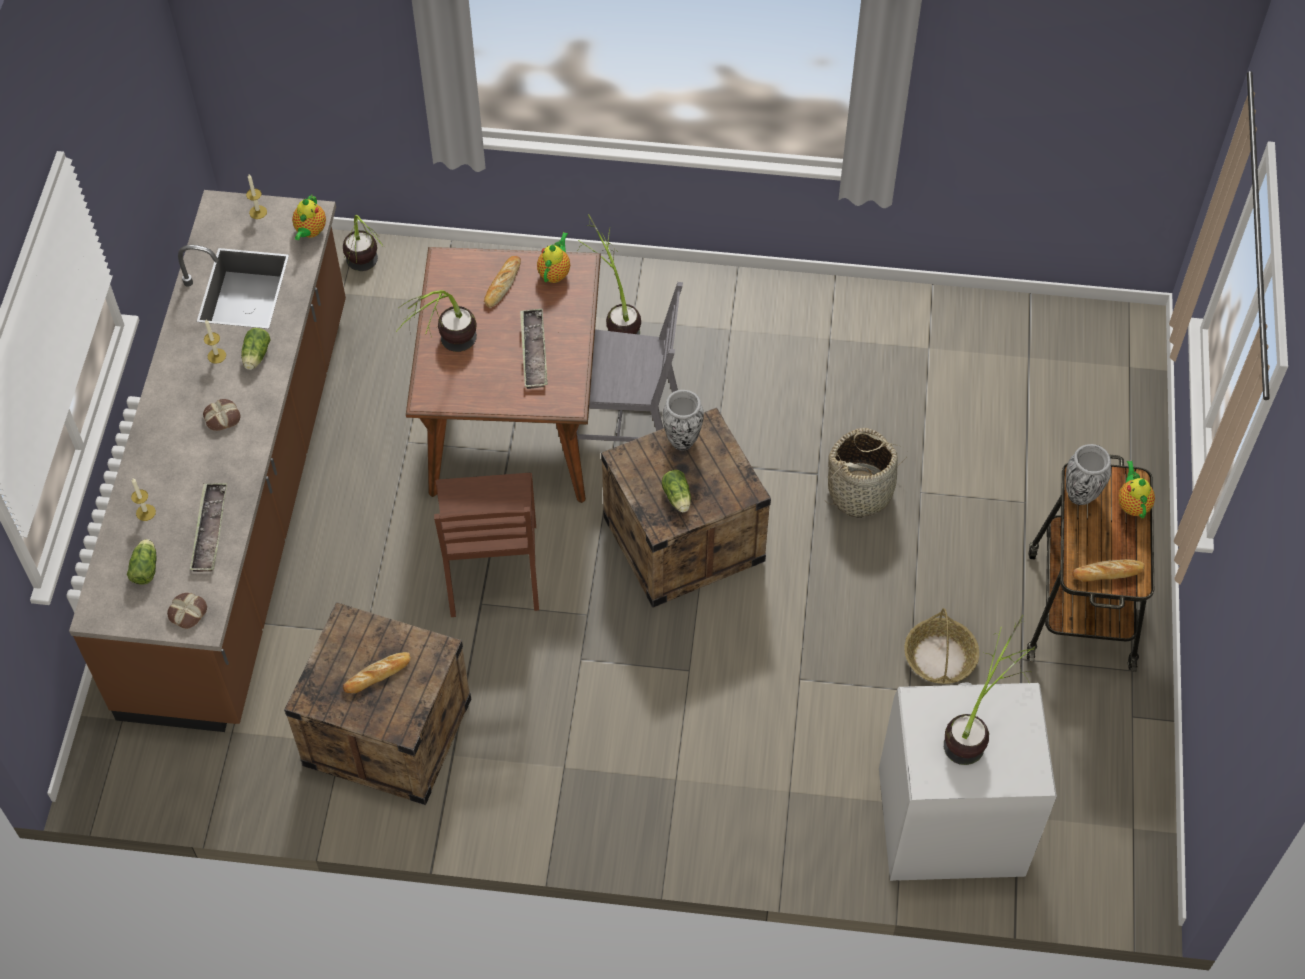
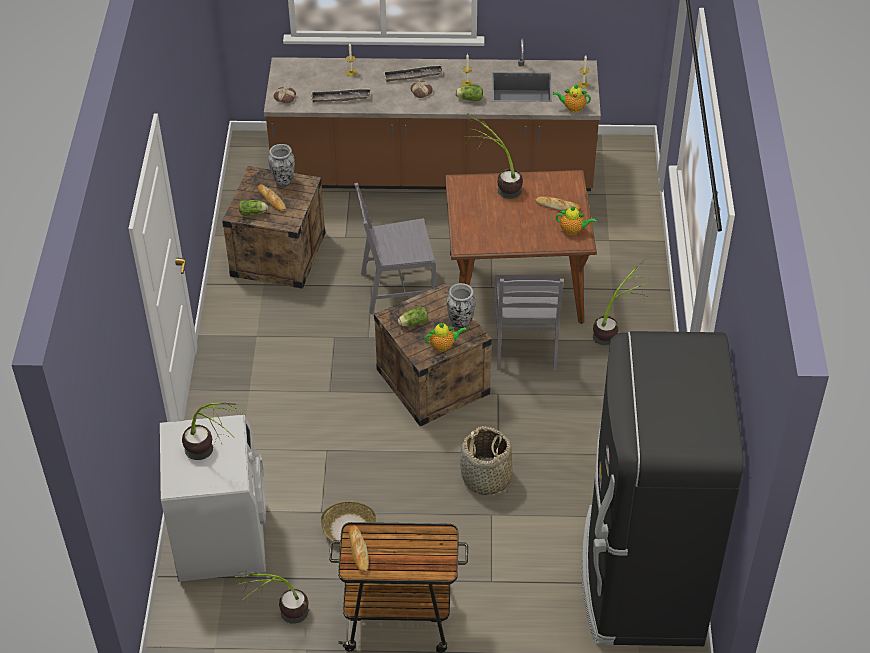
camera: 85 degrees right, 10 degrees down
(146, 567) = (314, 78): lettuce -> lettuce (254, 213)
(366, 273) = (625, 203): potted plant -> potted plant (278, 617)
(493, 571) = (397, 289): brown chair -> grey chair
(534, 352) = (503, 226): tray -> tray (413, 76)
(1022, 349) = (641, 579): none -> black fridge
(1080, 495) = (427, 534): vase -> vase (283, 181)
(1132, 504) = (422, 567): teapot -> teapot (443, 345)

